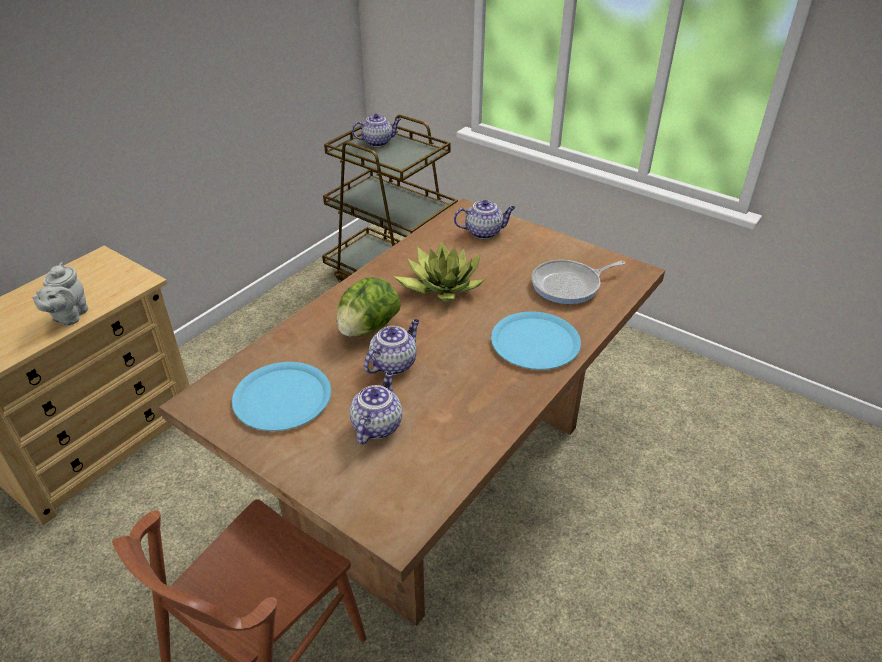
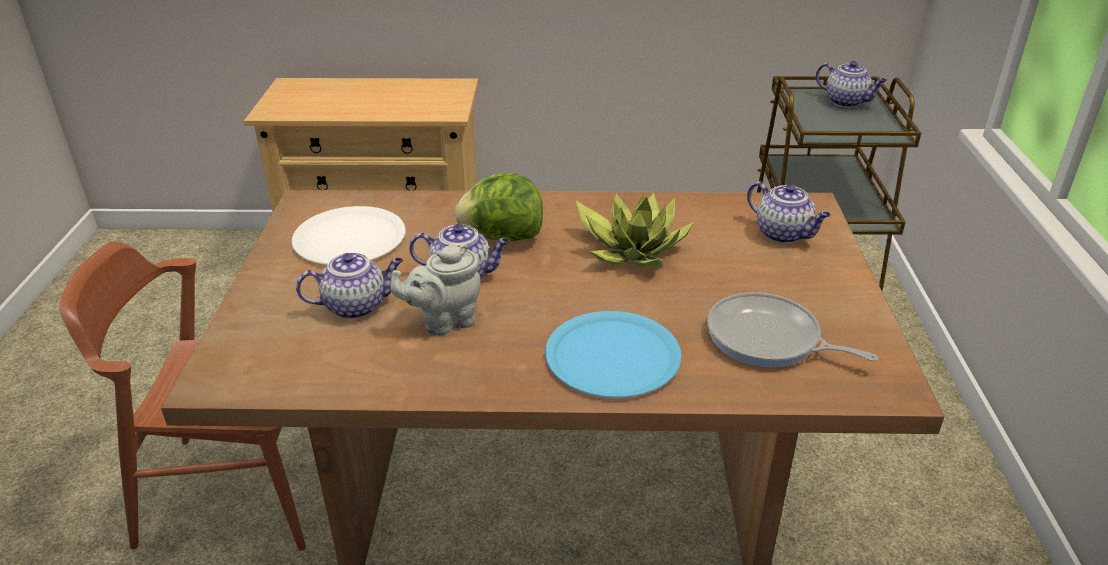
camera: 55 degrees right, 5 degrees down
(69, 316) = (371, 110): grey teapot -> grey teapot (444, 321)
(282, 397) = (350, 238): blue plate -> white plate

